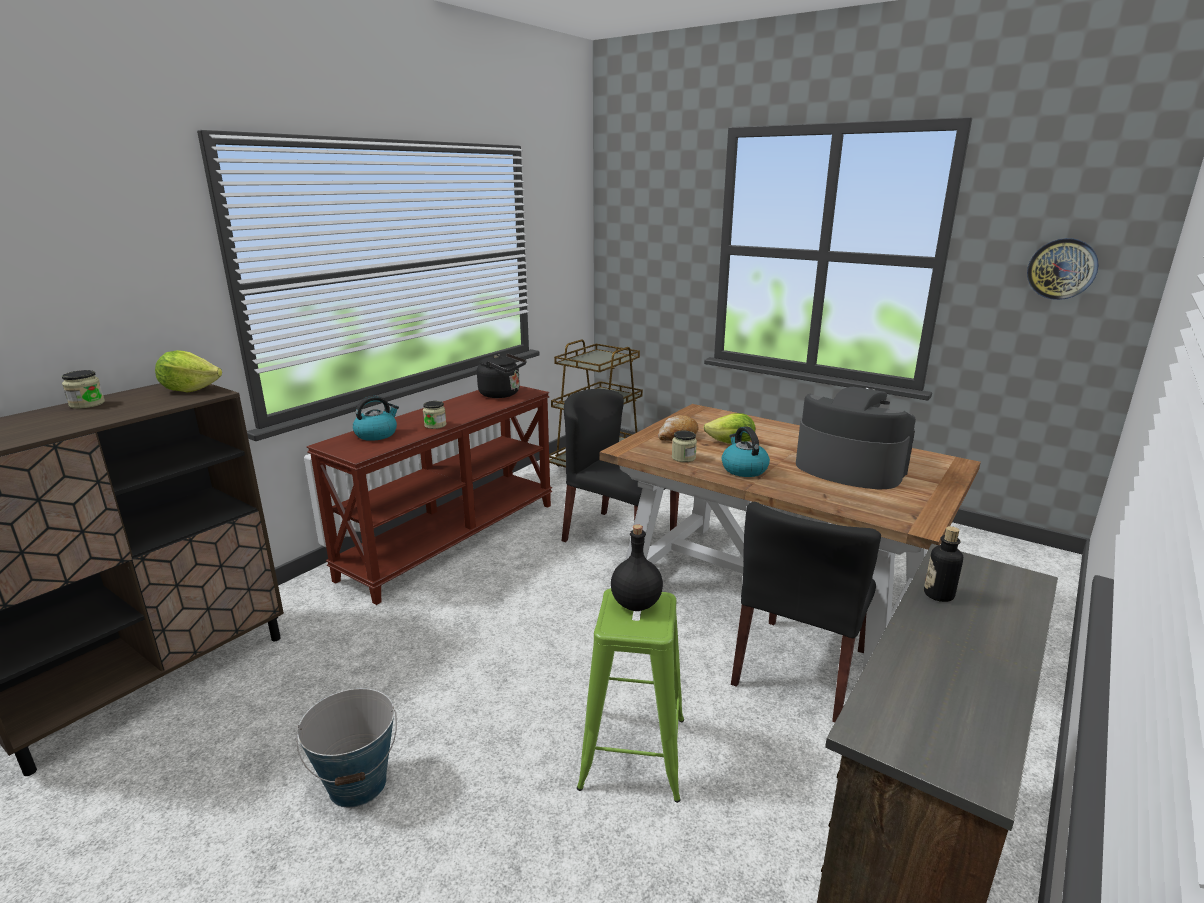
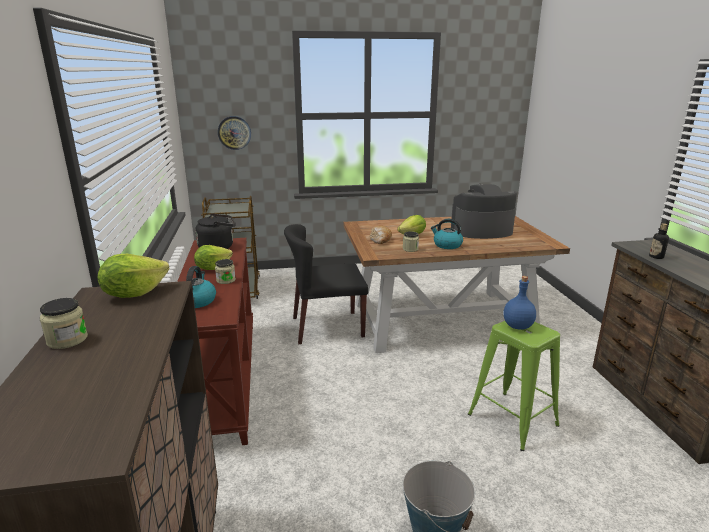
camera: 45 degrees left, 0 degrees up
(453, 411) = (212, 268): none -> lettuce
(635, 604) = (517, 326): black bottle -> blue bottle
(800, 668) = (504, 345): black chair -> none
(1062, 269) = (488, 112): wall clock -> wall clock (234, 133)

